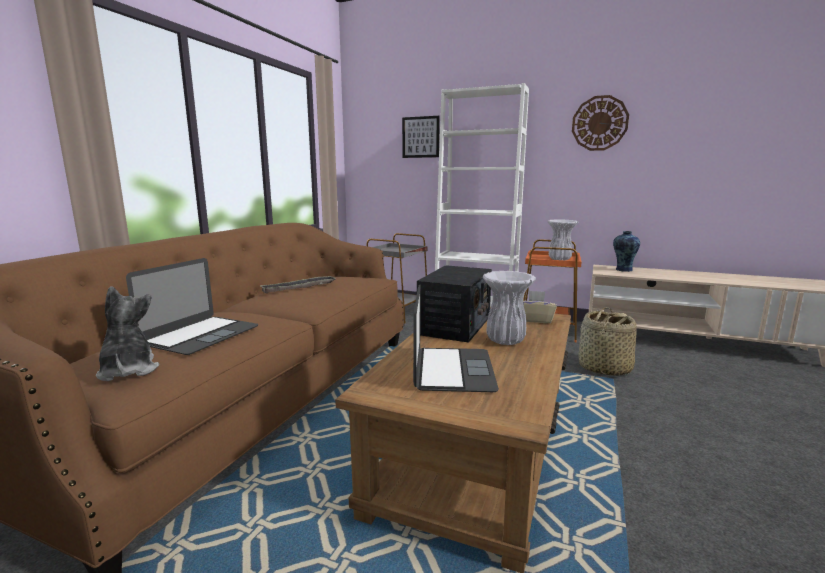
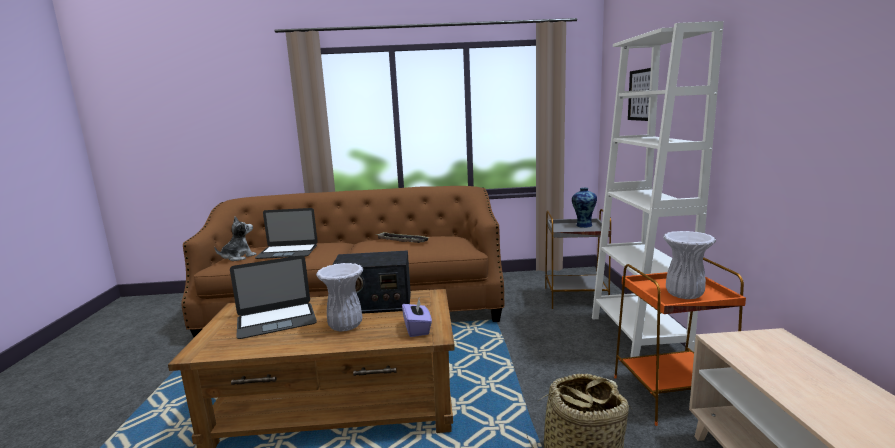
camera: 65 degrees right, 0 degrees up
(535, 319) = (417, 329): beige tissue box -> purple tissue box
(599, 123) = (811, 71): wall clock -> none
(623, 270) = (782, 354): vase -> vase (583, 225)

